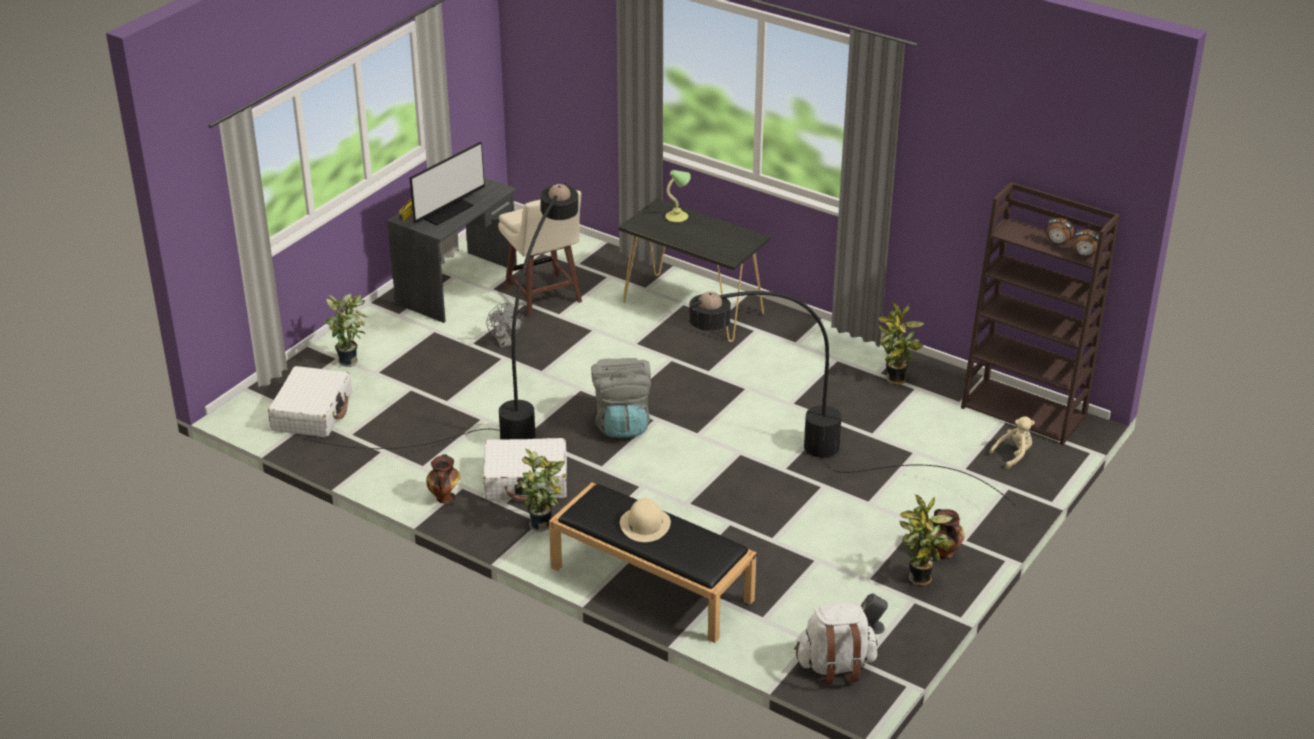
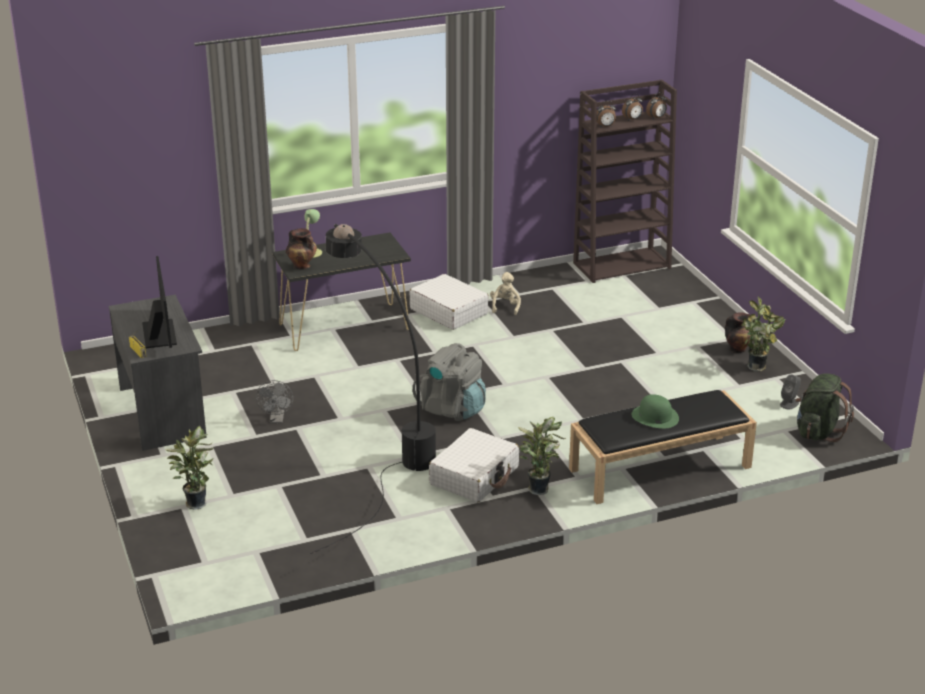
camera: 55 degrees left, 5 degrees down
(312, 412) = (247, 548): white suitcase -> white suitcase (448, 311)
(445, 498) = (453, 521): vase -> vase (302, 266)
(505, 343) = (277, 420): grey fan -> grey fan turned 75 degrees clockwise
(543, 296) = (237, 380): beige stool -> none
(645, 524) = (654, 416): beige hat -> green hat
(796, 471) = (593, 364): black floor lamp -> none
(835, 666) = (818, 432): white backpack -> green backpack
(896, 381) = (535, 291): potted plant -> none
(1014, 235) = (605, 126): none -> alarm clock
(1014, 455) = (663, 287): beige plush toy -> beige plush toy (505, 307)

